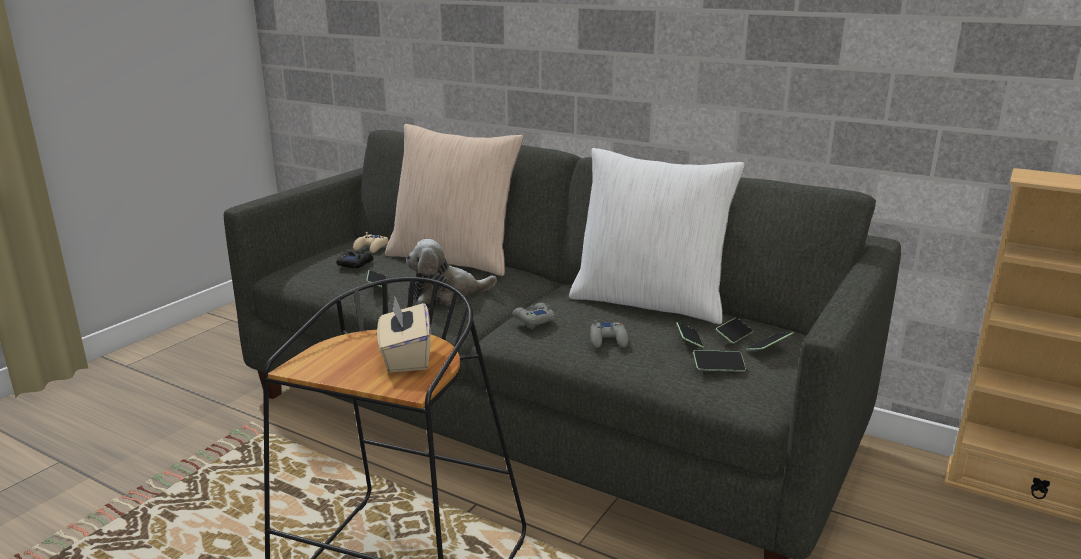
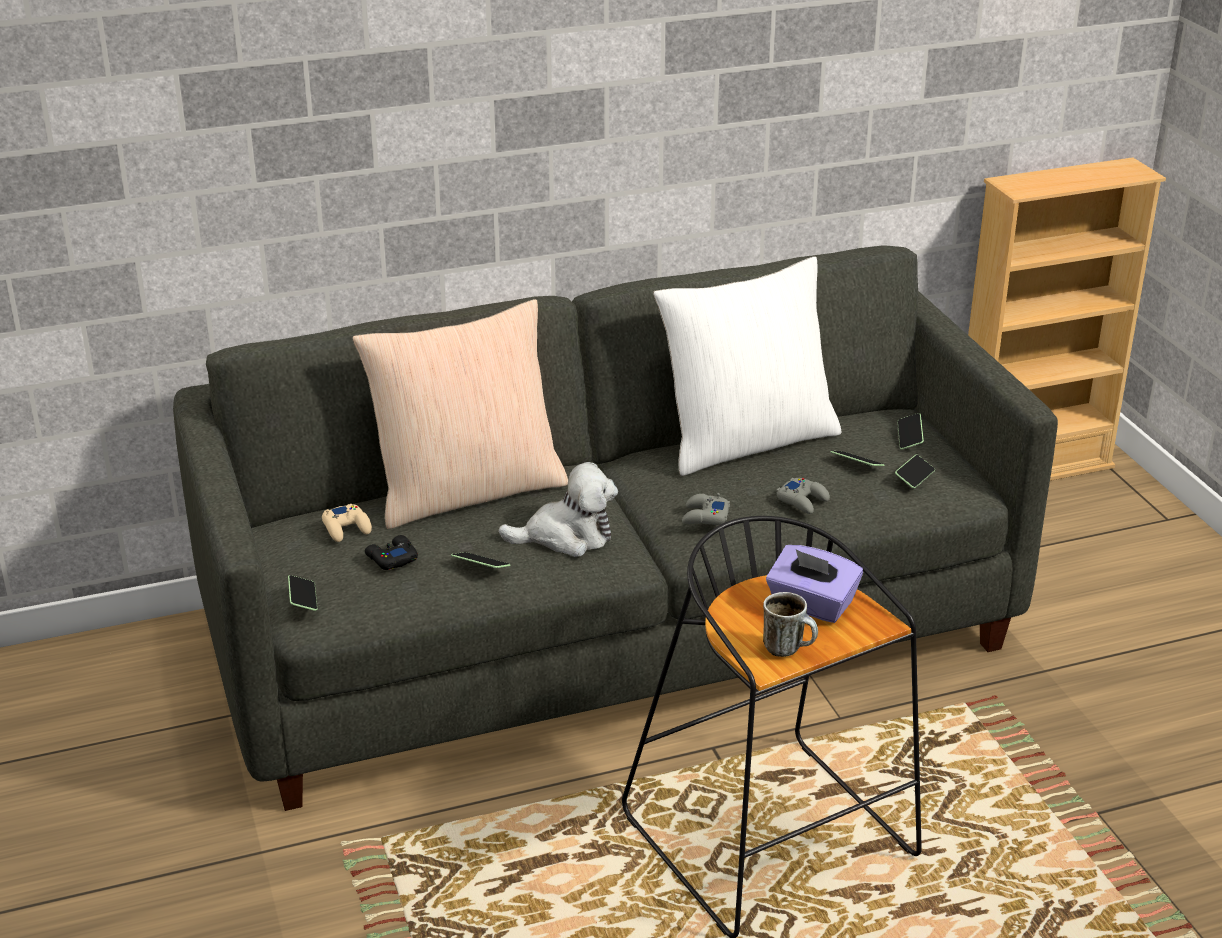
camera: 50 degrees left, 10 degrees up
(330, 367) = (789, 649): none -> mug
(405, 357) = (811, 605): beige tissue box -> purple tissue box
(447, 294) = (566, 537): plush toy -> plush toy turned 120 degrees counterclockwise
(733, 336) = (872, 441): phone -> phone (303, 600)

